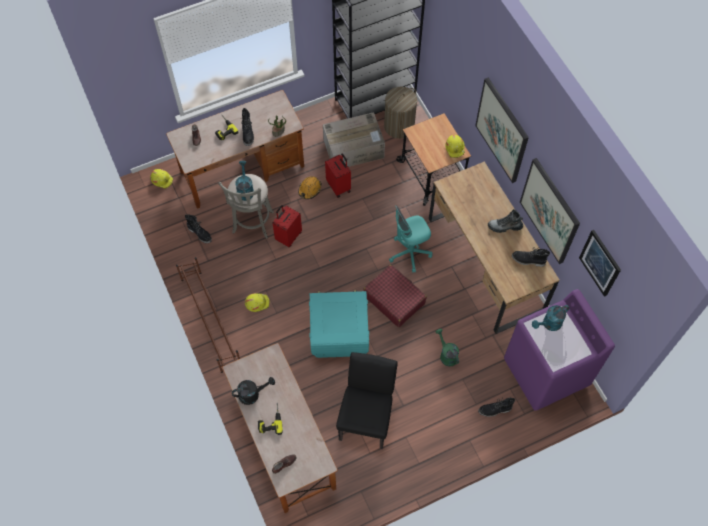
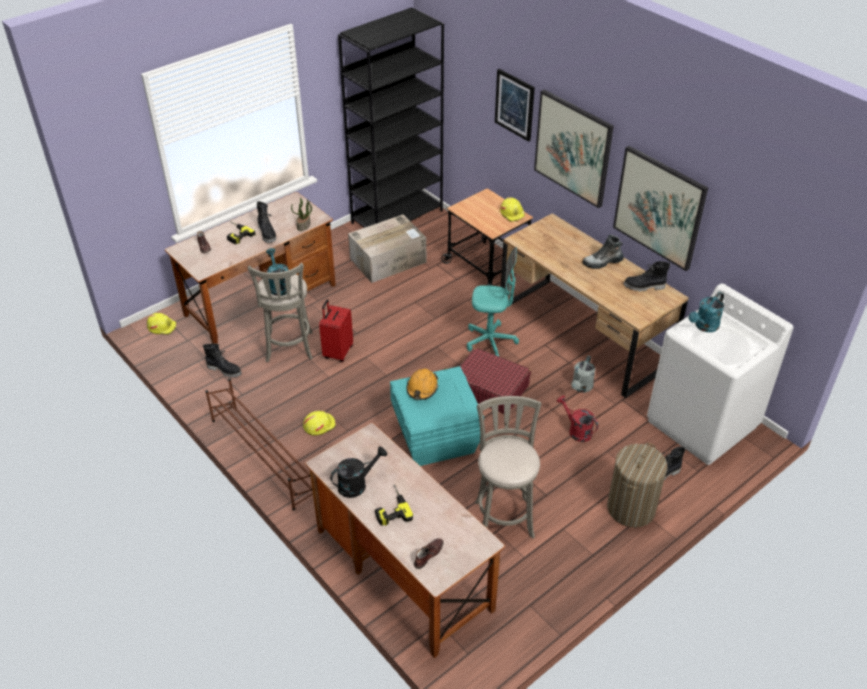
camera: 15 degrees left, 20 degrees down
(309, 189) = (349, 305): orange hard hat -> orange hard hat (422, 388)
(339, 186) = (383, 296): red suitcase -> none
(367, 416) = (504, 516): black chair -> grey stool
(399, 126) = (432, 233): laundry basket -> laundry basket (631, 508)
(409, 253) = (490, 341): turquoise office chair -> turquoise office chair turned 135 degrees counterclockwise
(446, 354) = (576, 430): green watering can -> red watering can
(465, 315) = (581, 387): none -> grey watering can
(546, 372) = (702, 424): purple washing machine -> white washing machine
(600, 263) = (748, 222): picture -> picture (515, 104)

